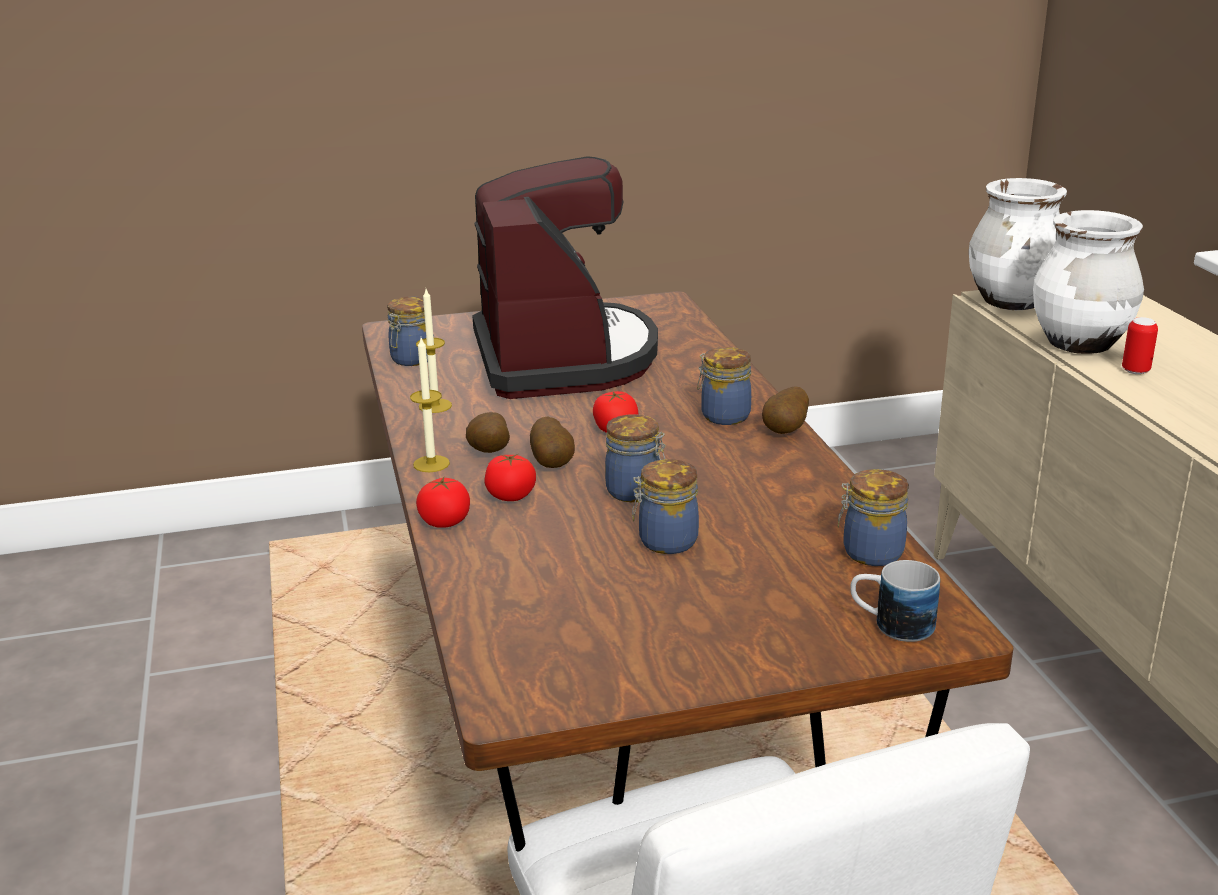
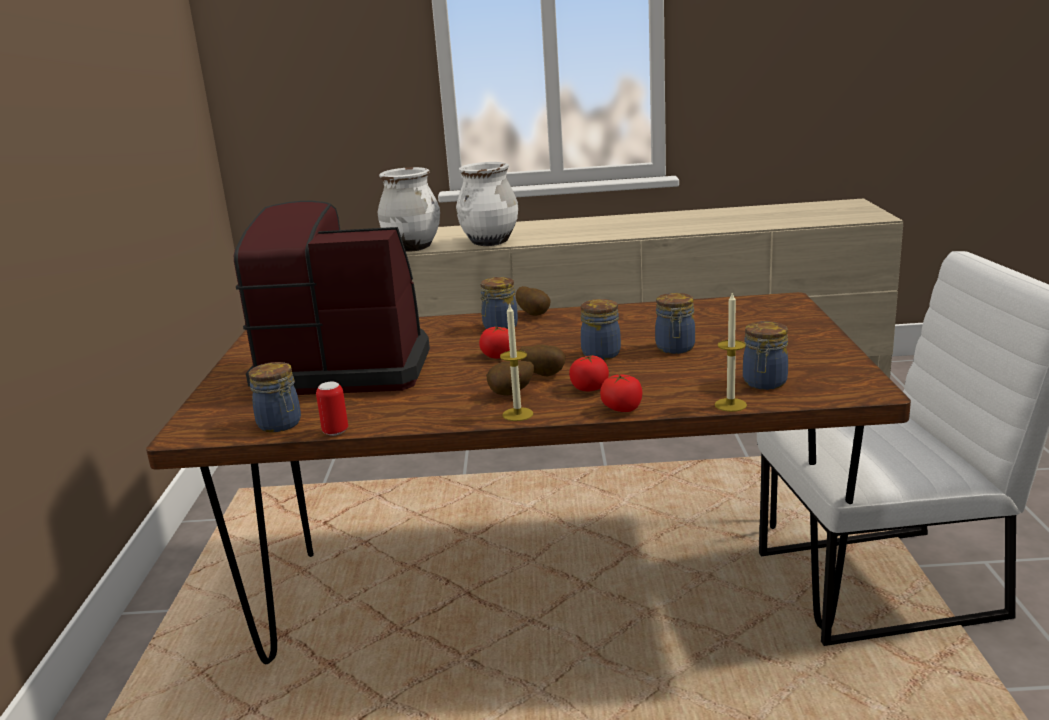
camera: 75 degrees left, 5 degrees down
(435, 406) = (400, 414): candle -> candle (730, 405)
(870, 553) = (702, 307): jar -> jar (764, 383)
(891, 625) = (779, 309): mug -> none
(1135, 371) = (534, 237): can -> can (335, 431)

